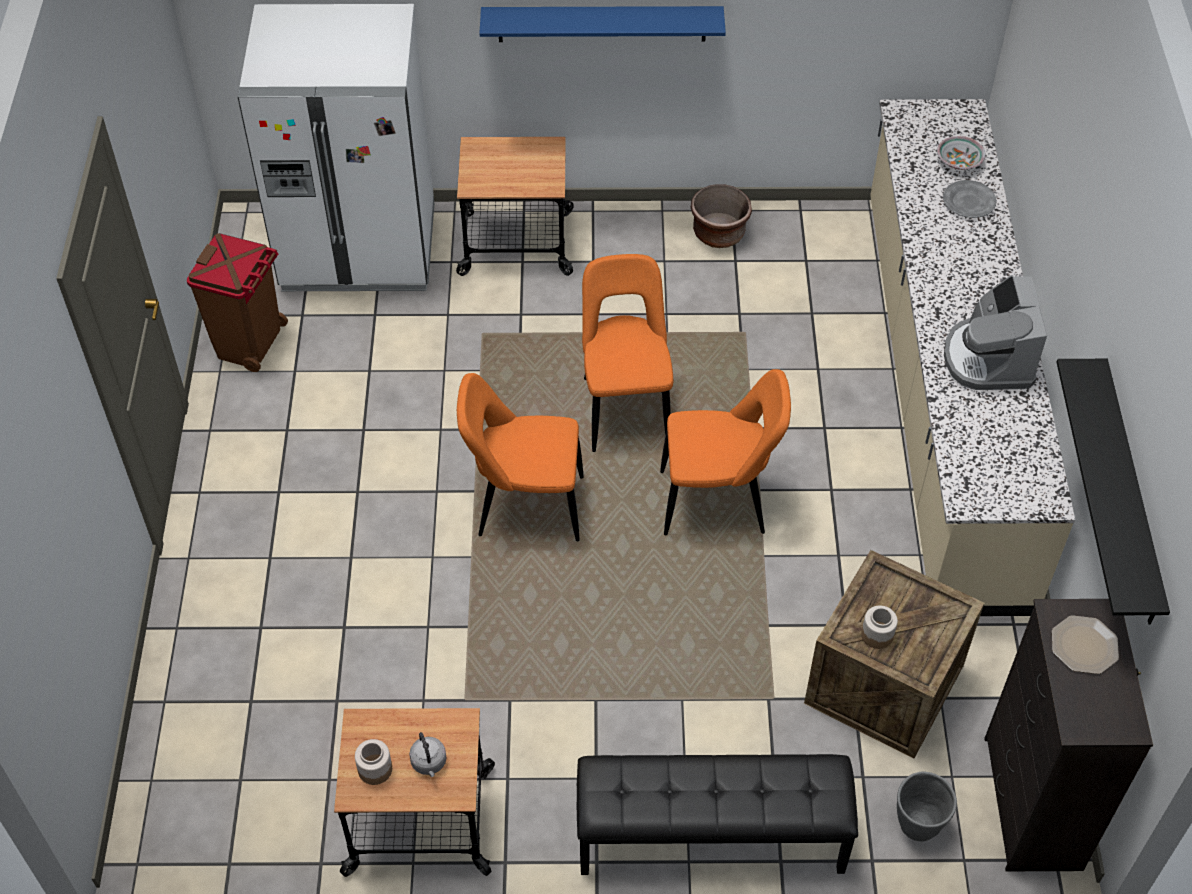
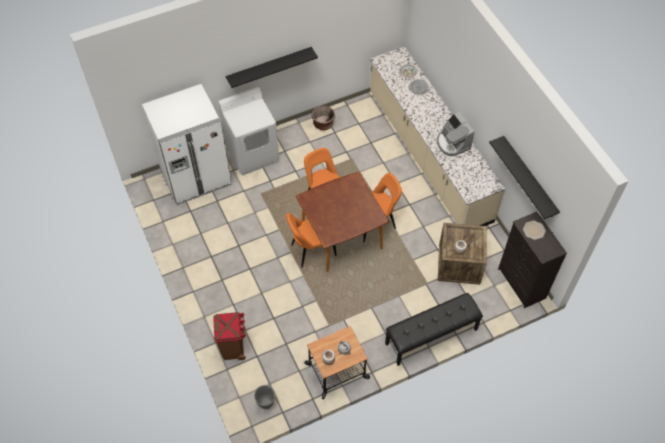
camera: 25 degrees left, 5 degrees up
(250, 343) = (177, 229): brown trash can -> brown trash can (233, 347)
(516, 242) = (252, 154): cart -> white washing machine
(602, 23) = (269, 66): blue shelf -> black shelf
(616, 501) = (341, 236): none -> brown dining table
(917, 826) = (491, 305): grey planter -> grey planter (266, 403)

